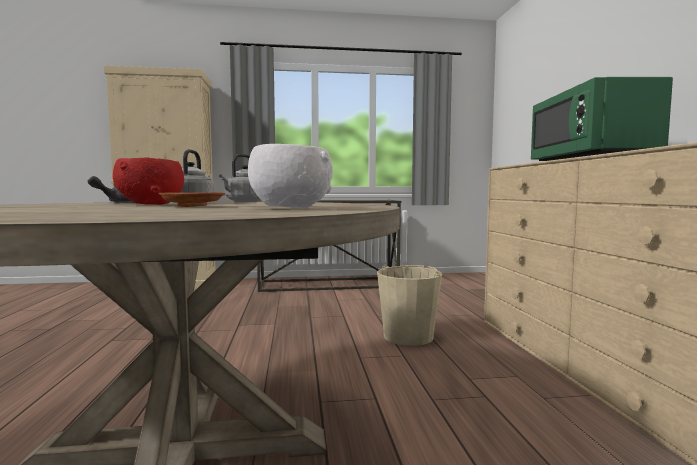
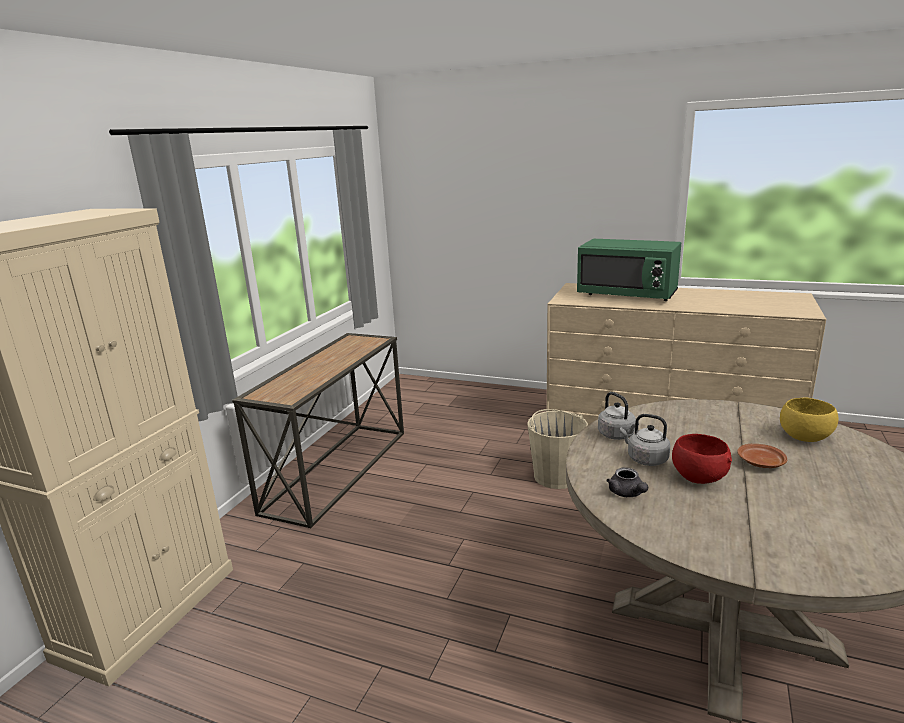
camera: 60 degrees left, 15 degrees up
(290, 208) = (804, 437): white bowl -> yellow bowl

